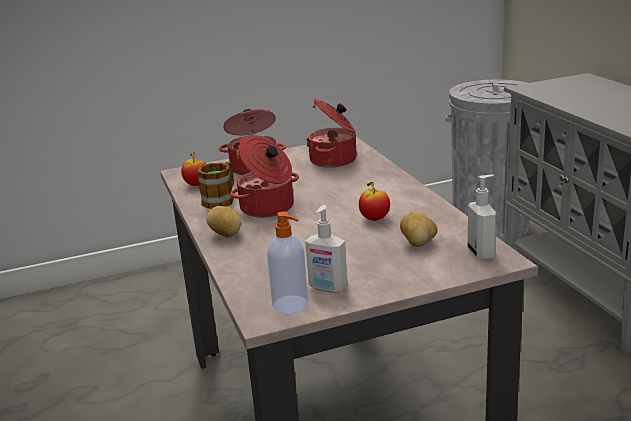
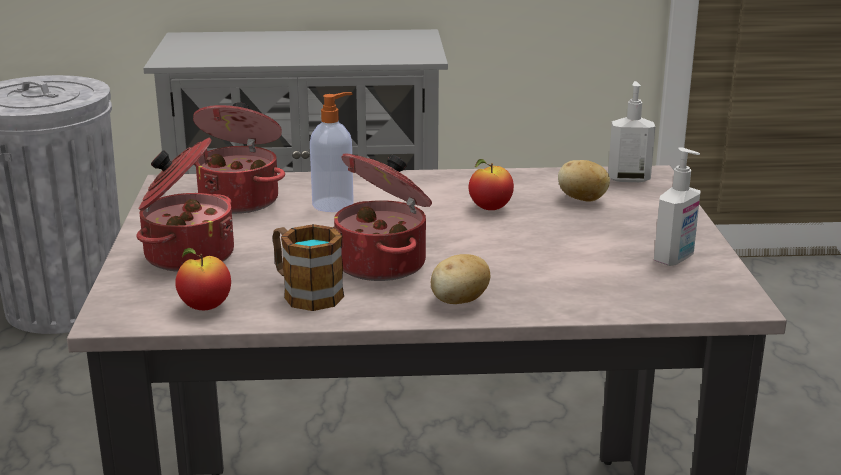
camera: 75 degrees left, 0 degrees up
(291, 305) = (710, 283): soap dispenser -> soap dispenser (334, 204)

